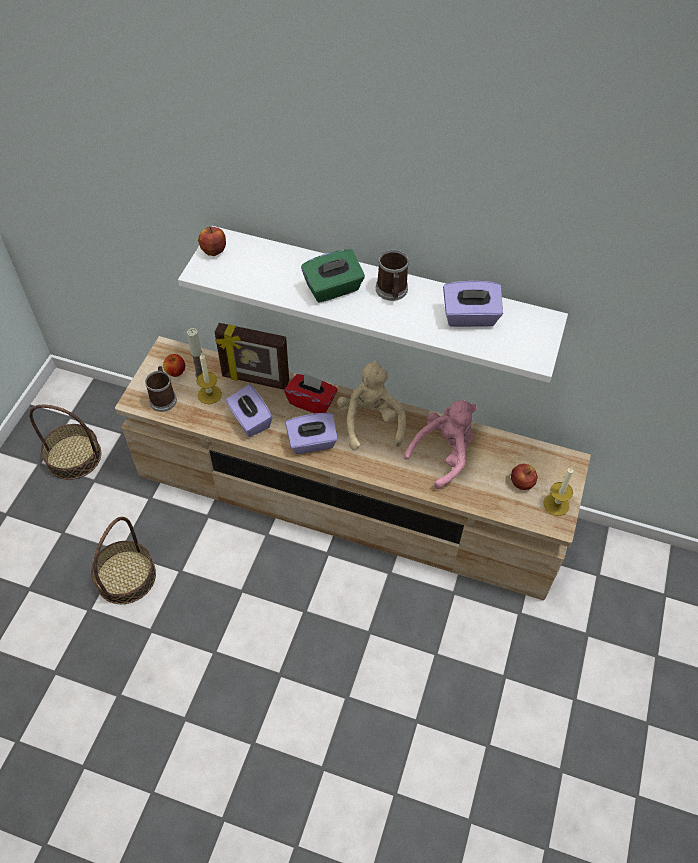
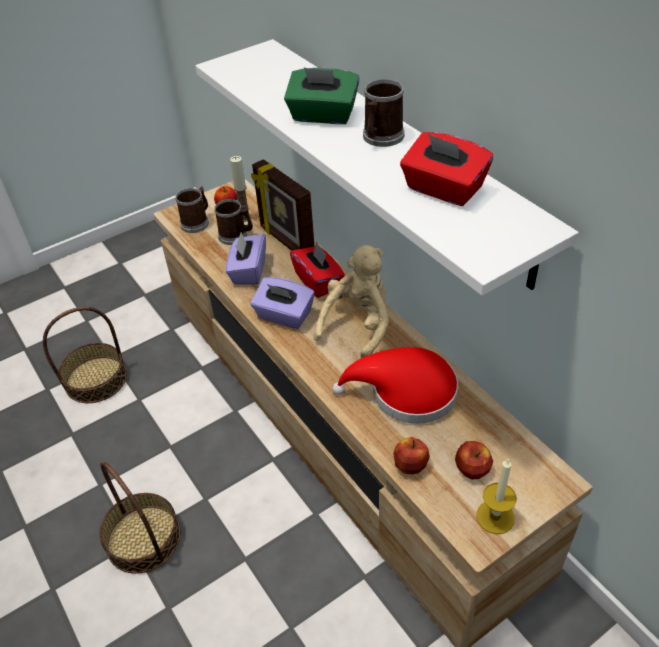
camera: 40 degrees right, 10 degrees down
(74, 456) = (148, 270): basket -> basket (144, 538)
(209, 394) = (236, 236): candle -> mug
(213, 251) = (250, 55): apple -> apple (410, 465)
(443, 455) = (406, 393): pink plush toy -> red hat
(470, 317) = (443, 189): purple tissue box -> red tissue box

